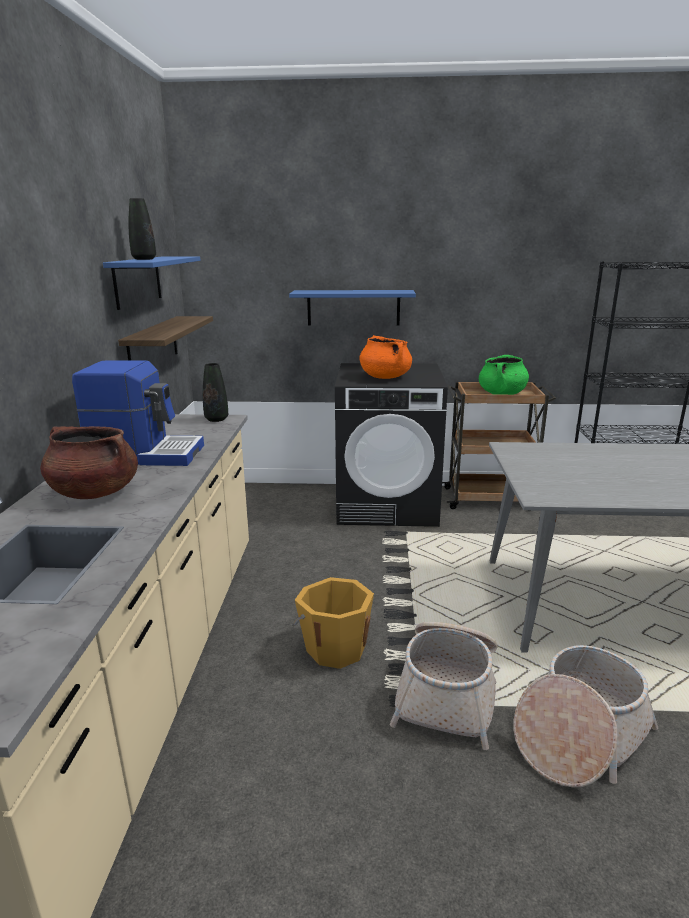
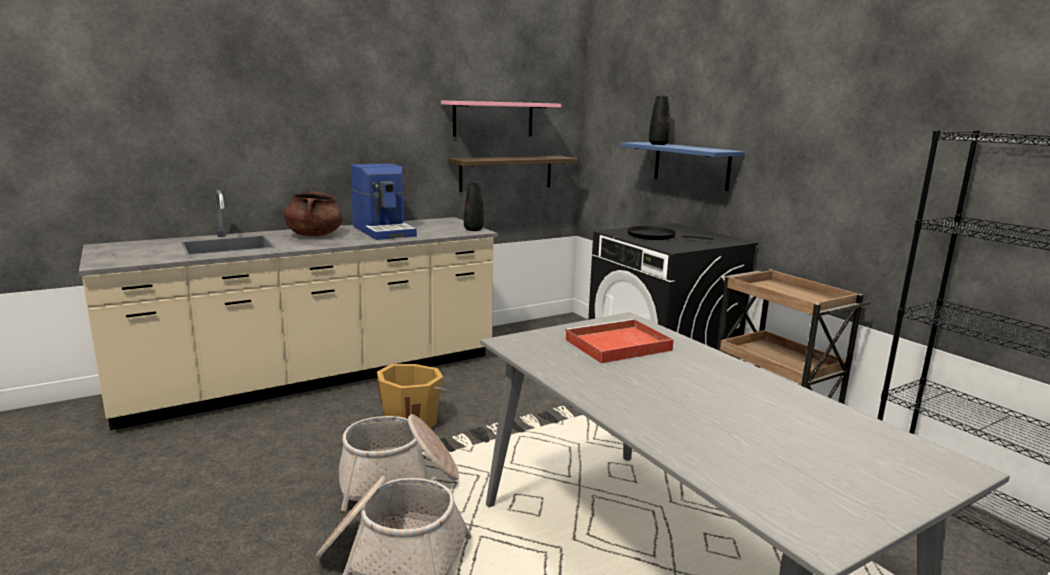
camera: 55 degrees right, 5 degrees down
(137, 281) = (493, 119): blue shelf -> pink shelf
(144, 259) = (484, 101): black vase -> black vase (658, 144)
(385, 377) = (655, 236): orange cooking pot -> black frying pan
(502, 394) = (795, 294): green cooking pot -> none
(569, 465) = (616, 345): none -> red tray

